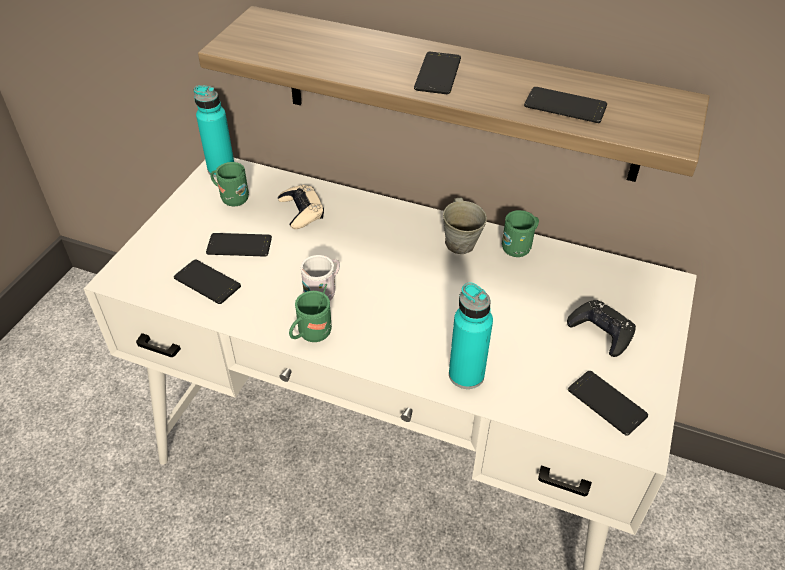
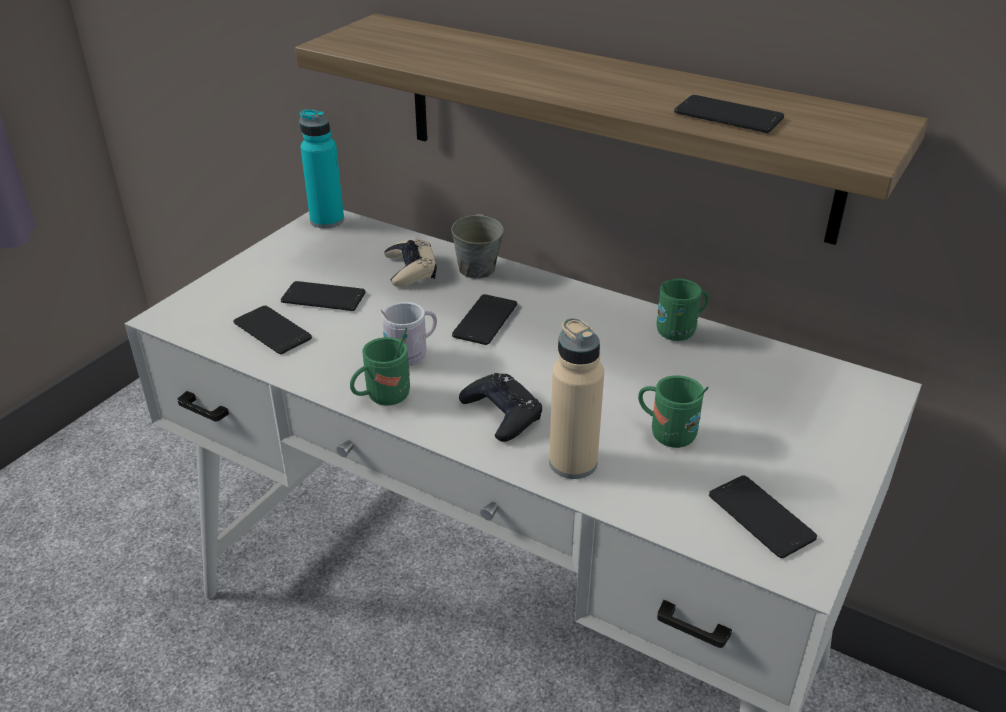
camera: 10 degrees right, 10 degrees down
(231, 198) = (330, 250): green mug -> green mug (666, 433)
(438, 74) = (575, 79): phone -> phone (485, 320)
(460, 242) = (604, 319): grey mug -> grey mug (478, 268)
(466, 375) = (573, 463): turquoise bottle -> beige bottle
(601, 332) = (771, 434): black game controller -> black game controller (501, 413)

